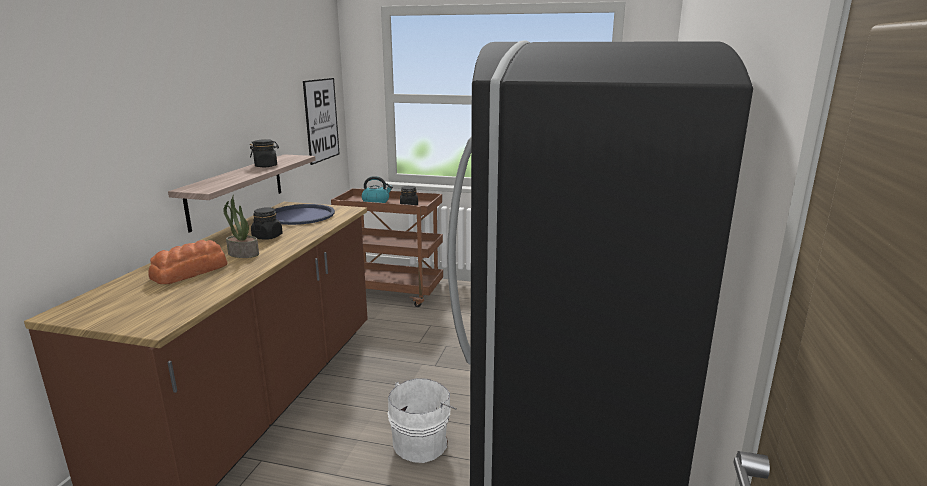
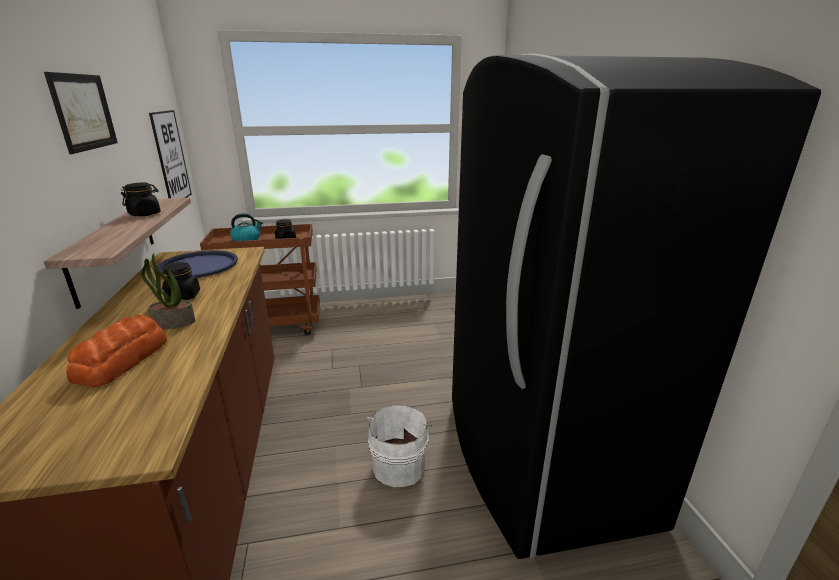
camera: 25 degrees left, 5 degrees up
(231, 81) = (83, 112): none -> picture

